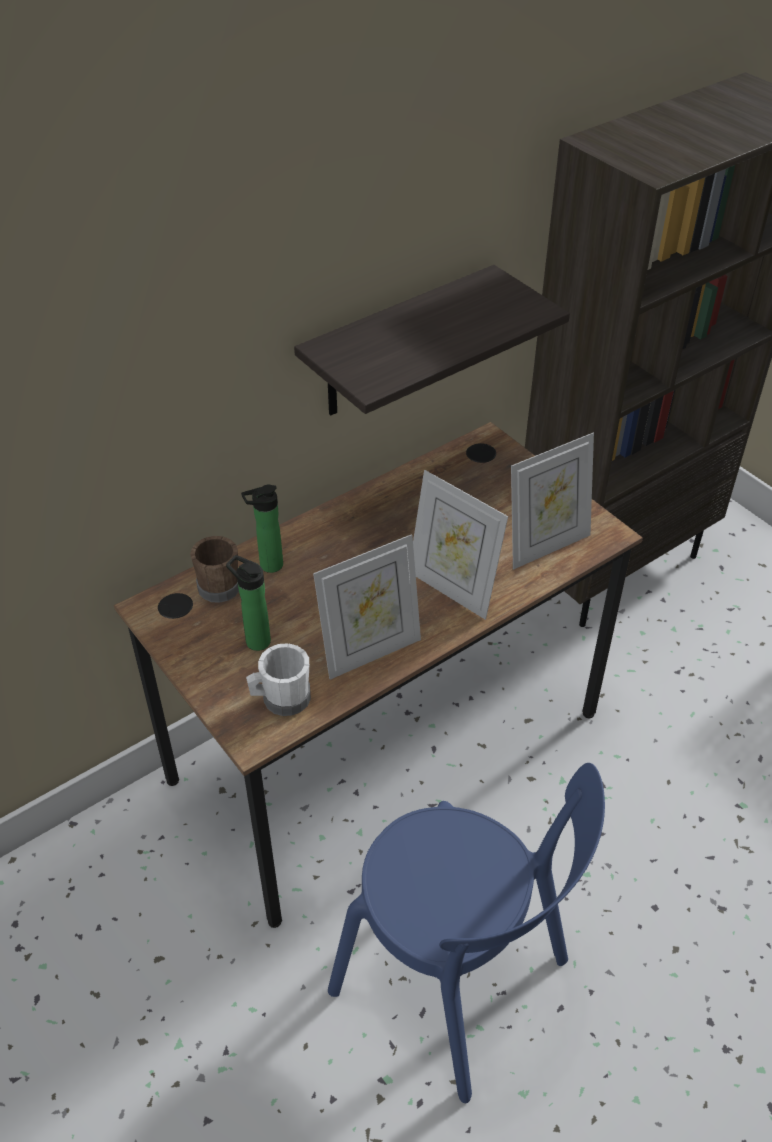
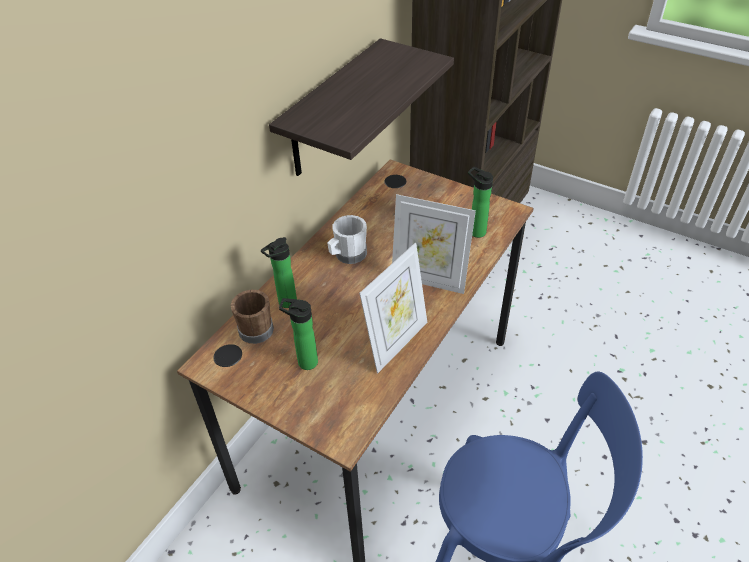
camera: 20 degrees left, 0 degrees up
(281, 699) = (349, 400): white mug -> white mug (348, 255)
(546, 546) = (475, 231): picture frame -> bottle

